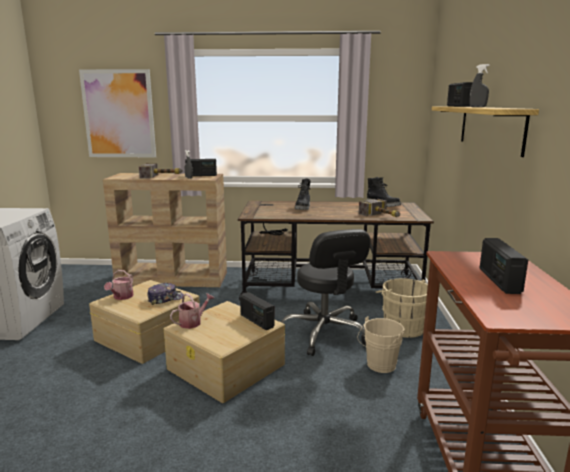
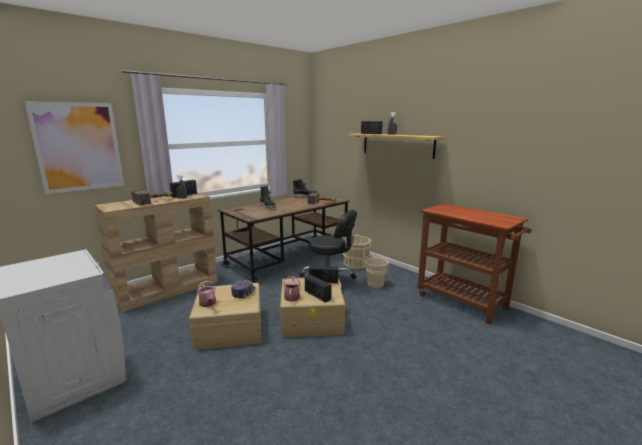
camera: 45 degrees left, 0 degrees up
(499, 281) = (469, 214): radio -> radio (317, 295)

